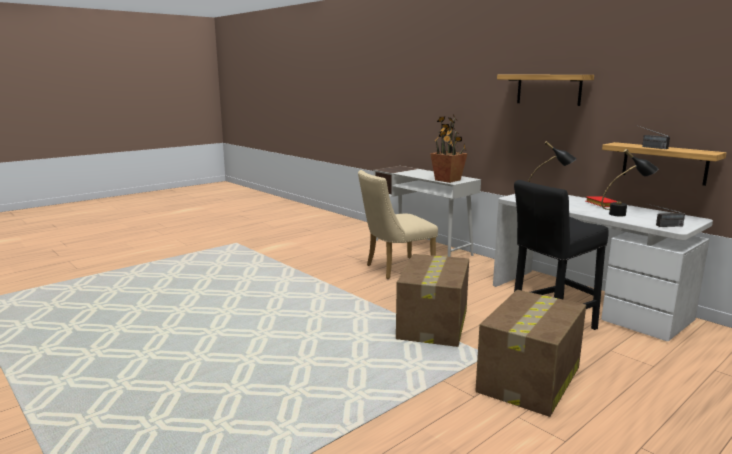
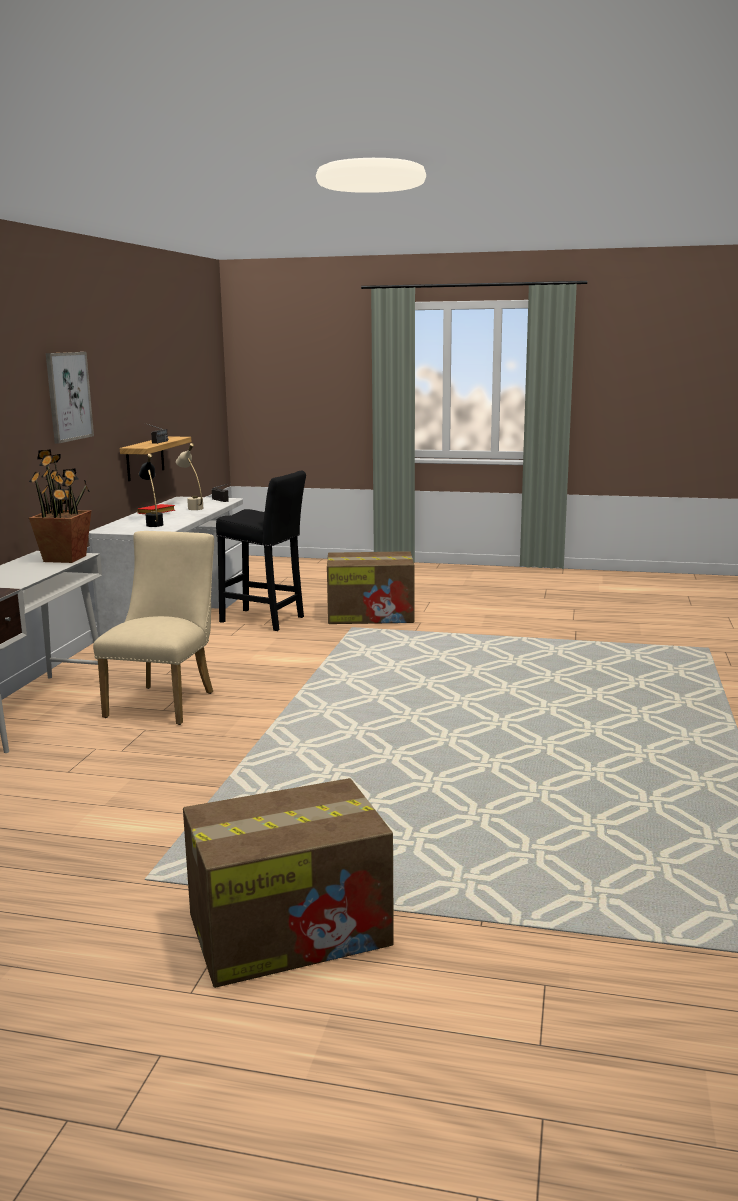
camera: 125 degrees left, 0 degrees up
(395, 269) = (165, 702): beige chair -> beige chair turned 105 degrees counterclockwise
(433, 325) = (321, 651): cardboard box -> cardboard box (292, 929)
(548, 89) = (68, 396): shelf -> picture
(625, 214) = (192, 507): black table lamp -> beige table lamp

